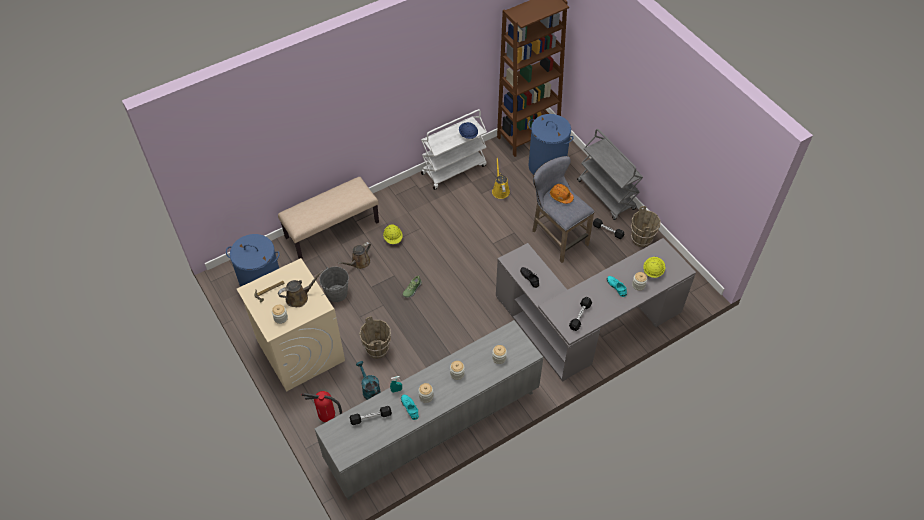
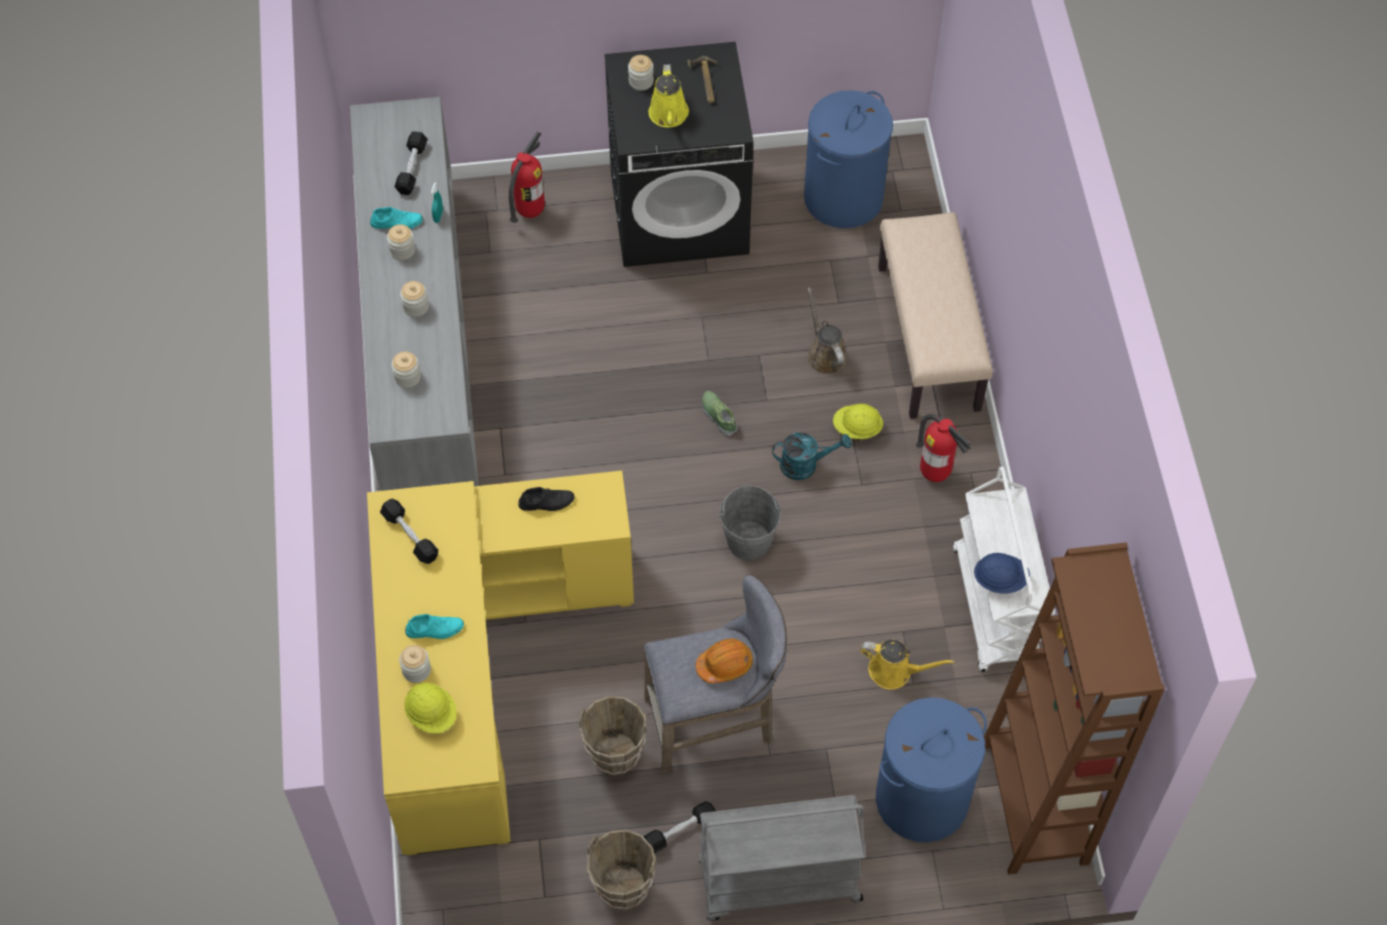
camera: 115 degrees right, 5 degrees up
(299, 297) = (669, 116): brown watering can -> yellow watering can
(300, 350) = (680, 212): beige washing machine -> black washing machine
(336, 293) = (772, 299): grey bucket -> grey bucket (749, 540)
(369, 389) = (548, 283): turquoise watering can -> turquoise watering can (805, 464)
(377, 349) = (619, 320): brown bucket -> brown bucket (615, 755)
(402, 206) = (935, 473): none -> fire extinguisher
(586, 326) = (477, 669): grey desk -> yellow desk

